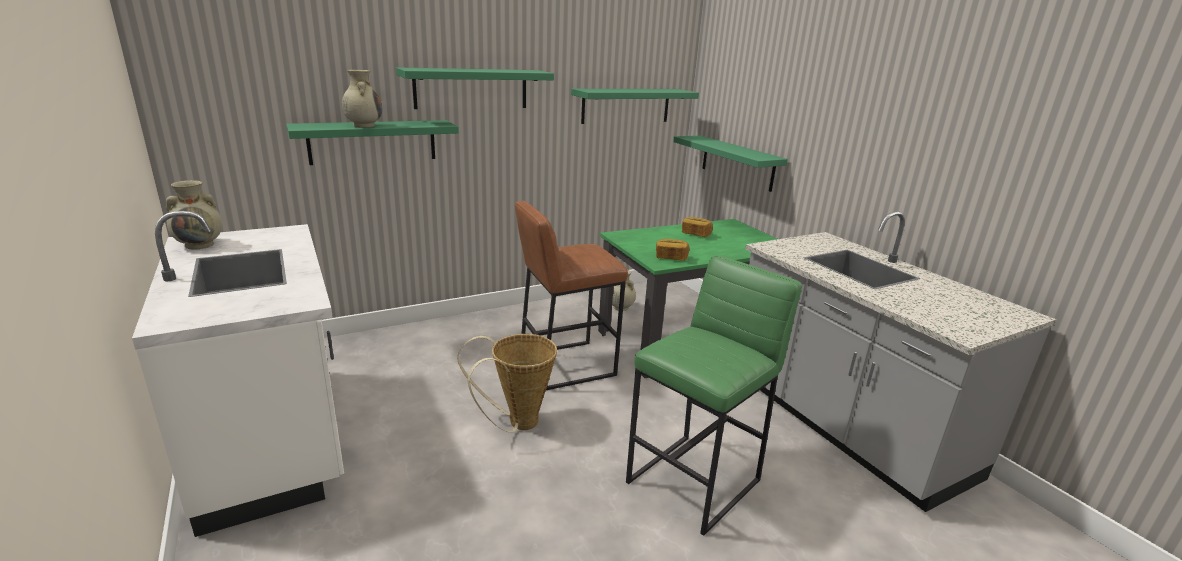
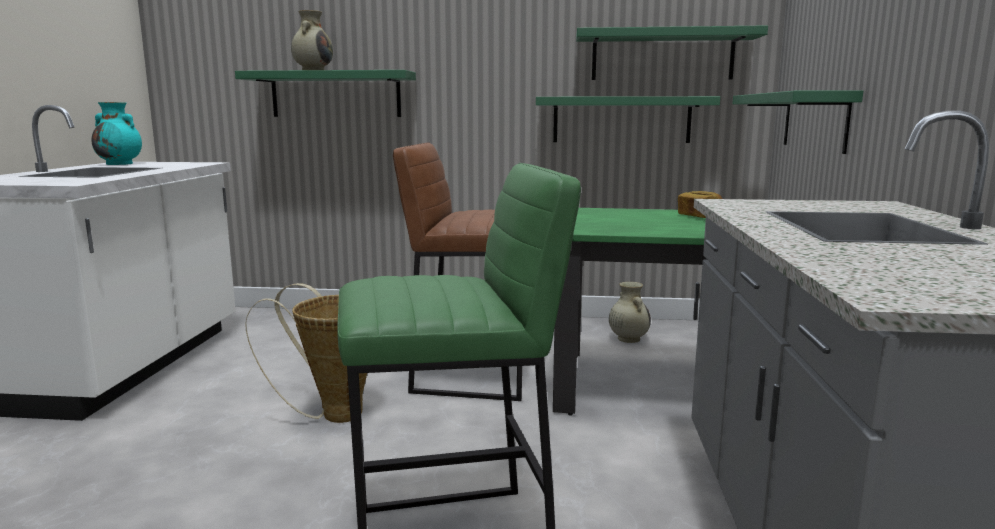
camera: 35 degrees right, 10 degrees down
(200, 245) = (120, 164): beige vase -> turquoise vase
(471, 88) = (445, 35): green shelf -> green shelf (621, 120)
(671, 258) = (604, 228): bread -> none

